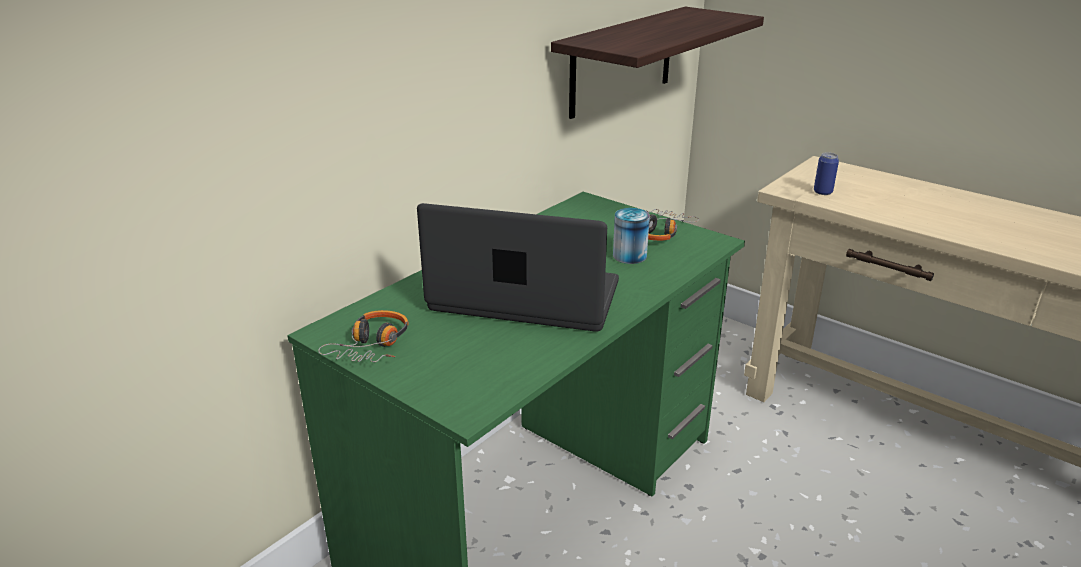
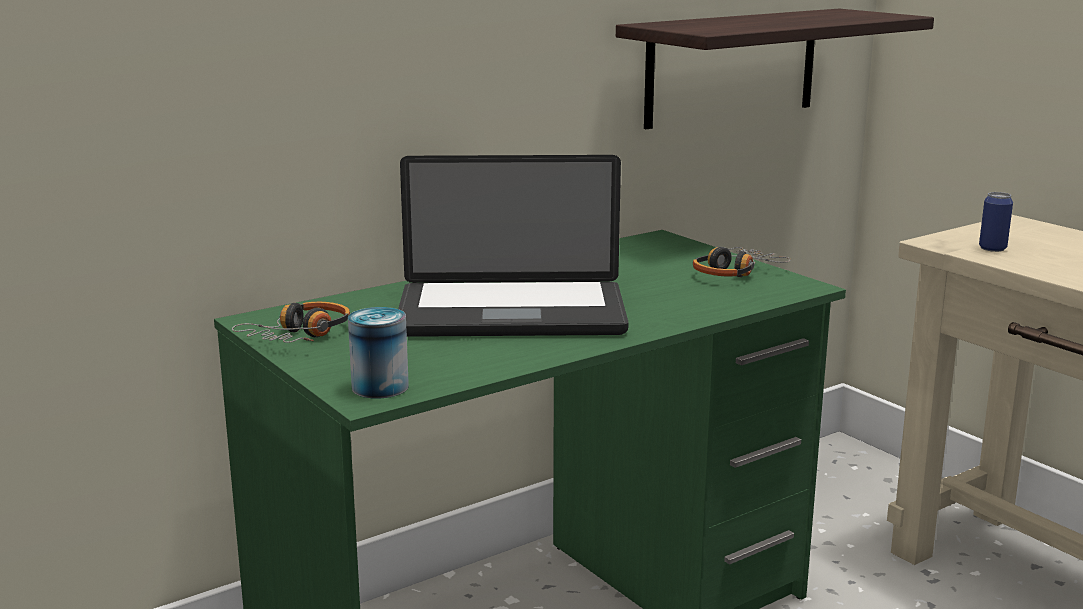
camera: 15 degrees right, 10 degrees down
(525, 297) = (511, 313): laptop -> laptop turned 150 degrees clockwise
(629, 256) = (675, 290): can -> can (380, 387)

